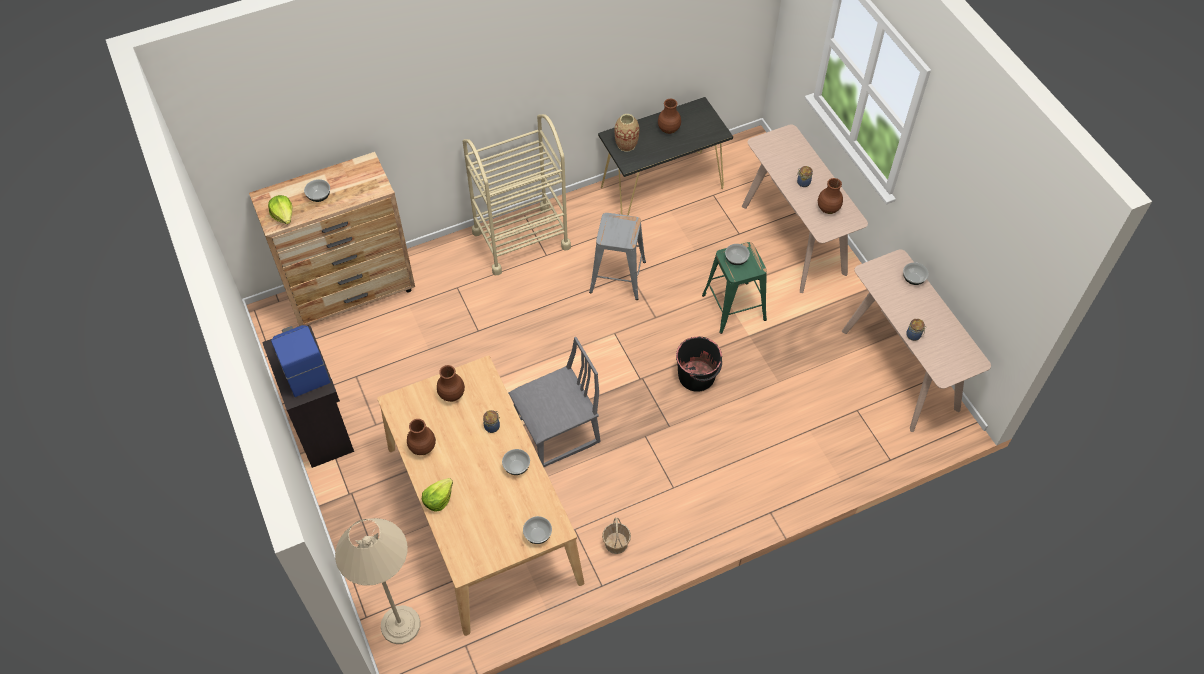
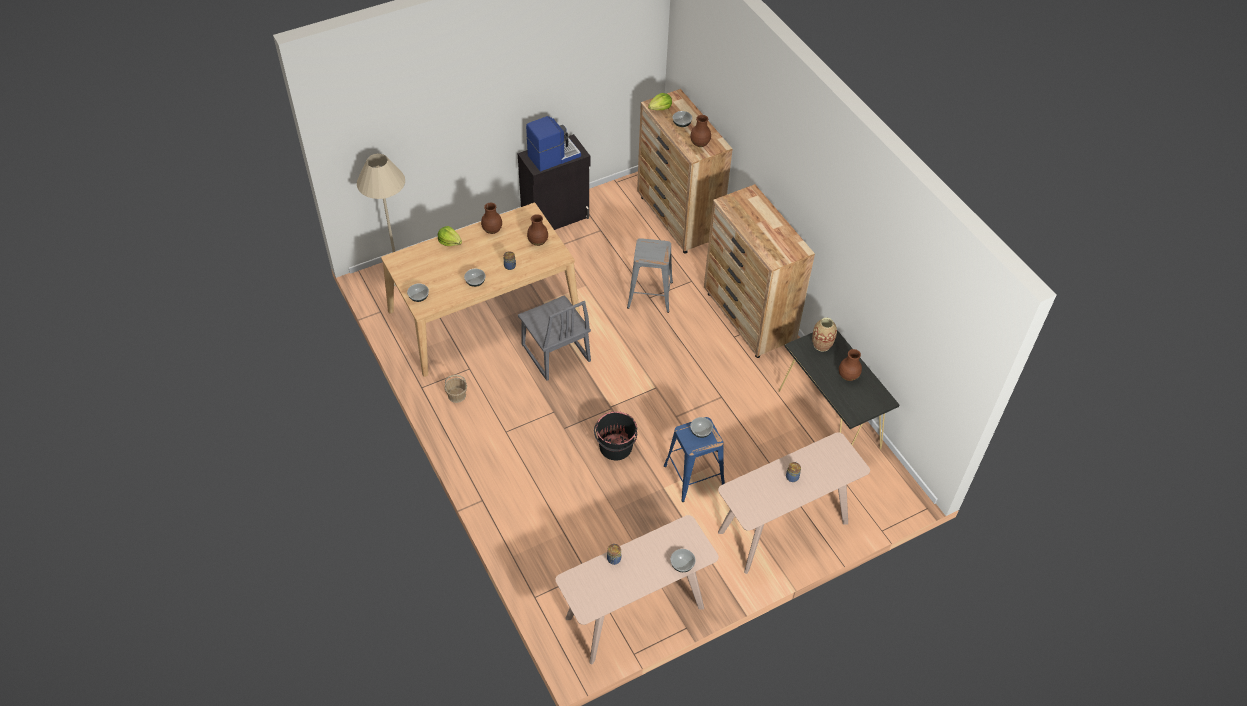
camera: 85 degrees right, 5 degrees down
(521, 239) = (748, 318): beige cart -> brown dresser
(617, 276) = (717, 387): grey stool -> grey stool (650, 294)
(733, 307) = (693, 475): green stool -> blue stool
(828, 209) = (761, 496): brown vase -> brown vase (699, 143)

